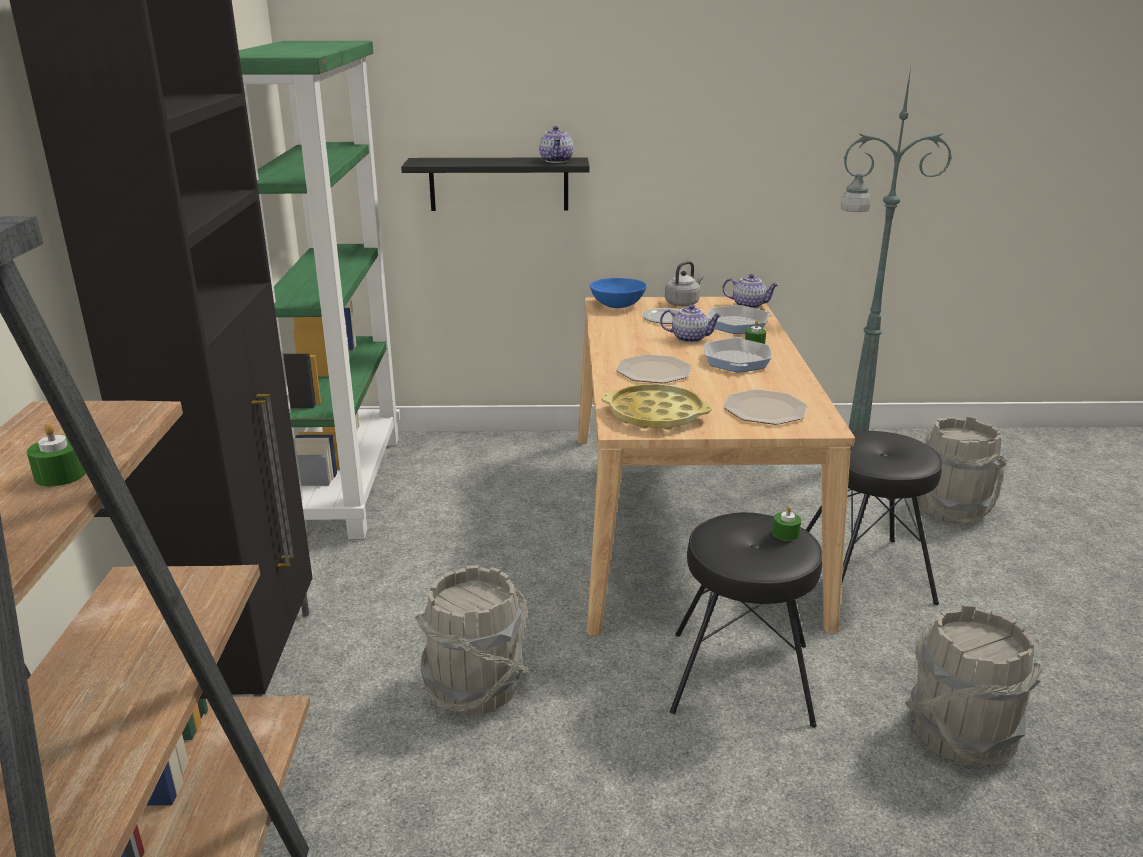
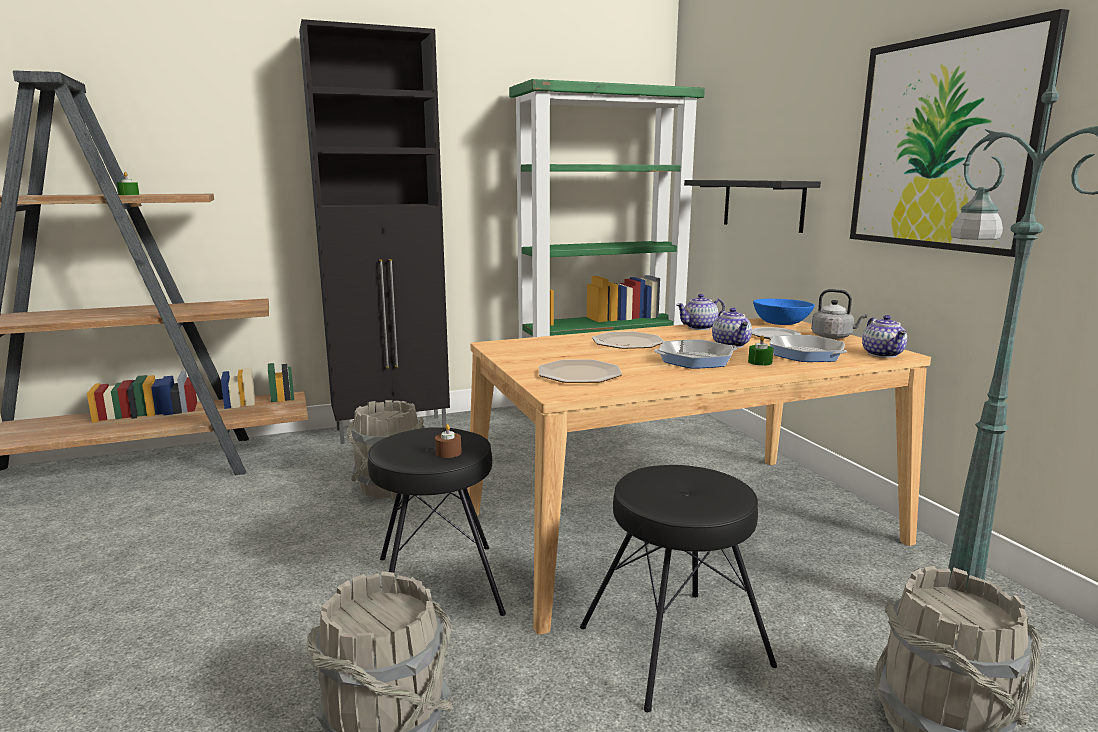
camera: 70 degrees right, 10 degrees down
(557, 161) = (780, 180): teapot -> teapot (699, 327)
(655, 415) = (530, 349): yellow tray -> none
(728, 124) = (944, 143): none -> picture
(786, 533) = (448, 453): green candle -> brown candle

